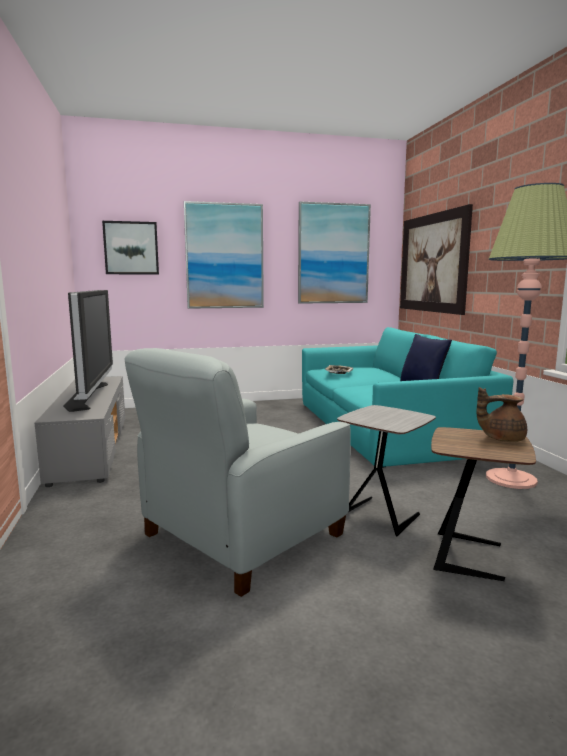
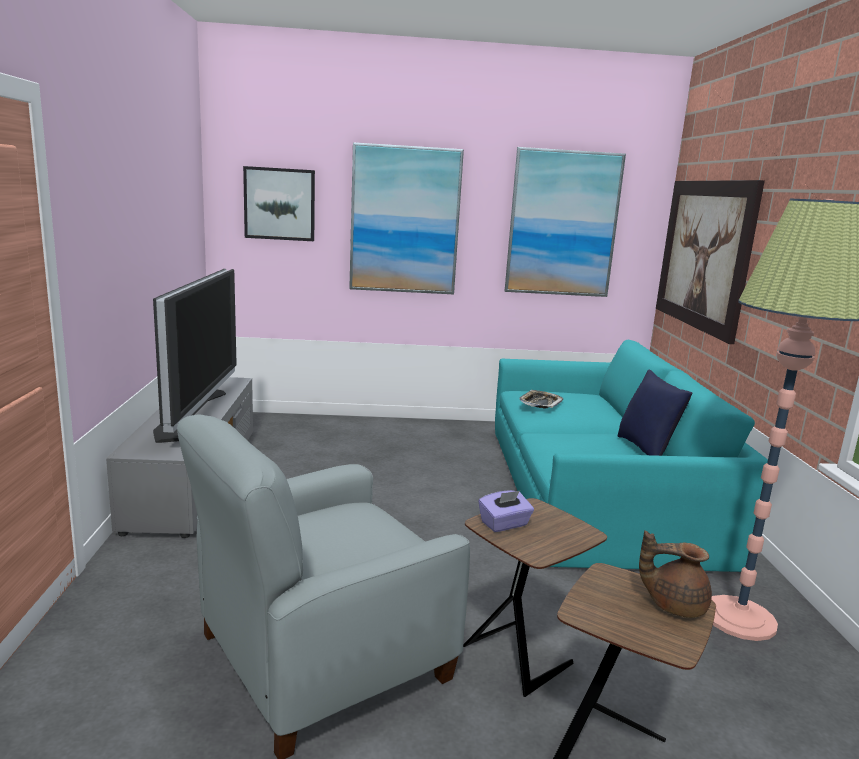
camera: 10 degrees right, 5 degrees up
(365, 417) = (504, 524): none -> purple tissue box
(381, 515) = (520, 654): grey side table -> brown side table

